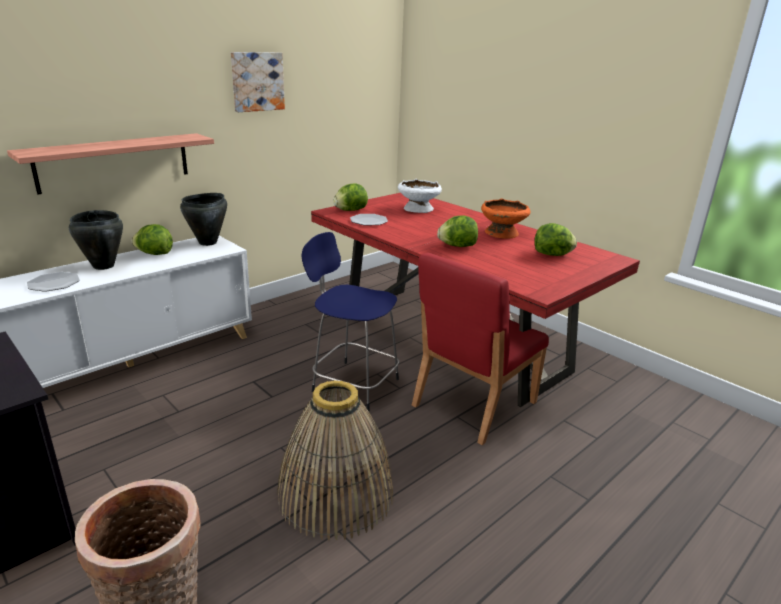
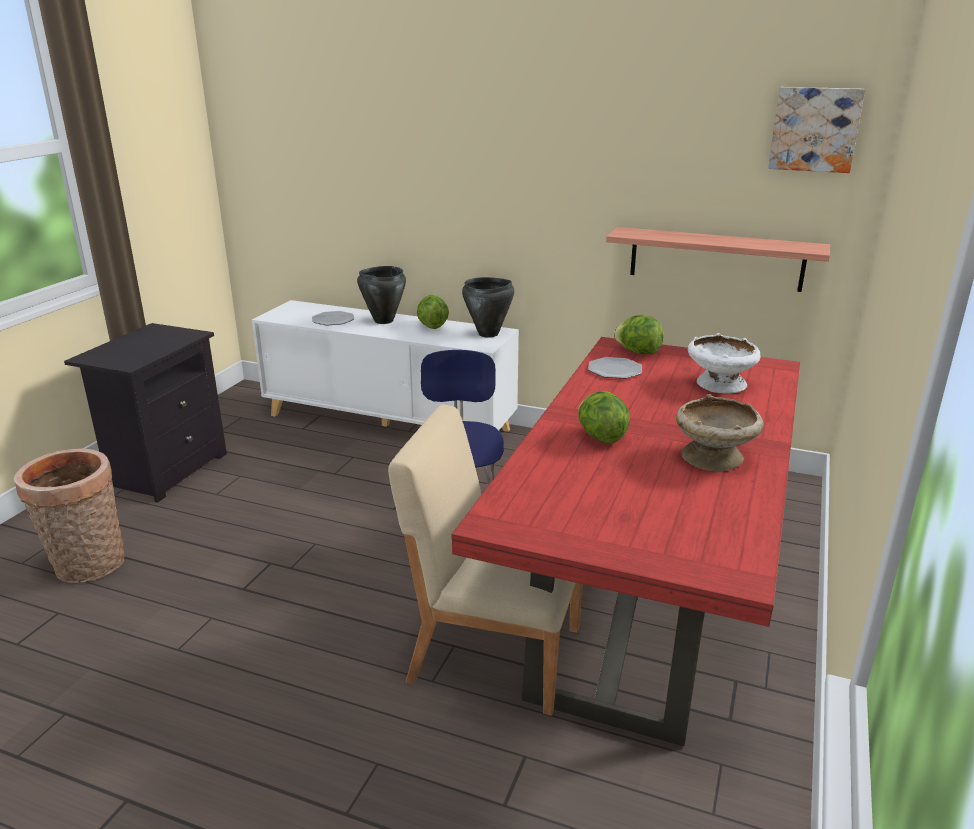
camera: 65 degrees right, 0 degrees up
(114, 162) = (428, 225): shelf -> shelf (716, 259)
(257, 81) = (601, 158): picture -> picture (815, 129)
(335, 494) = (261, 599): basket -> none
(473, 404) = (493, 652): red chair -> beige chair
(502, 233) = (714, 458): orange bowl -> beige bowl
(552, 255) = (669, 512): lettuce -> none

